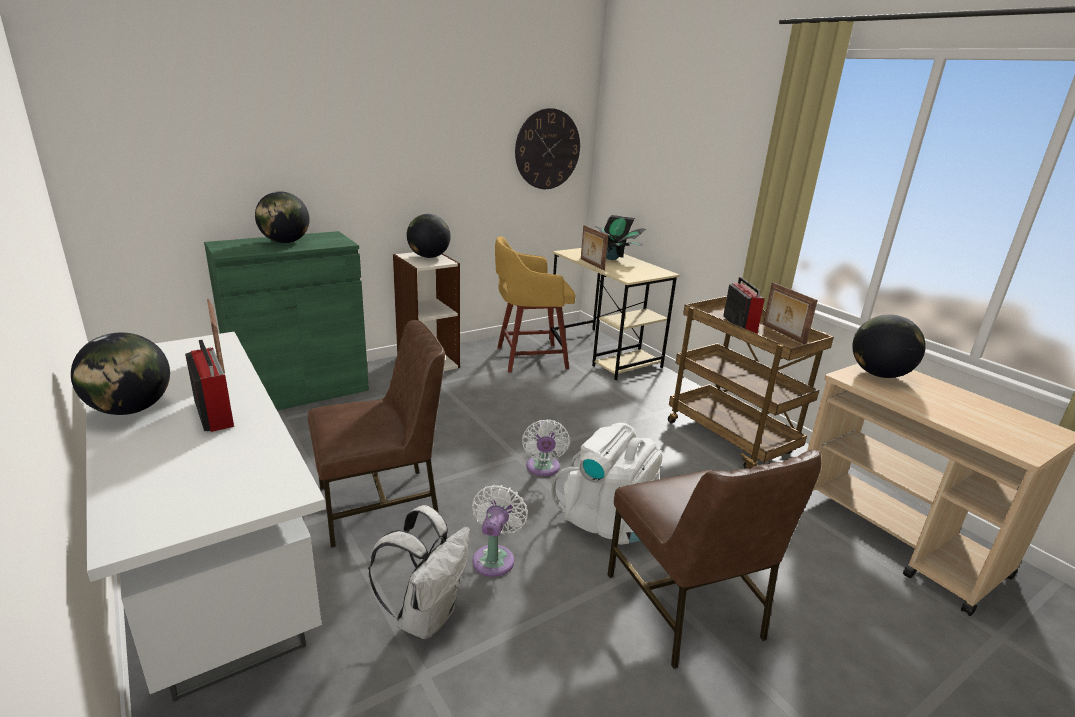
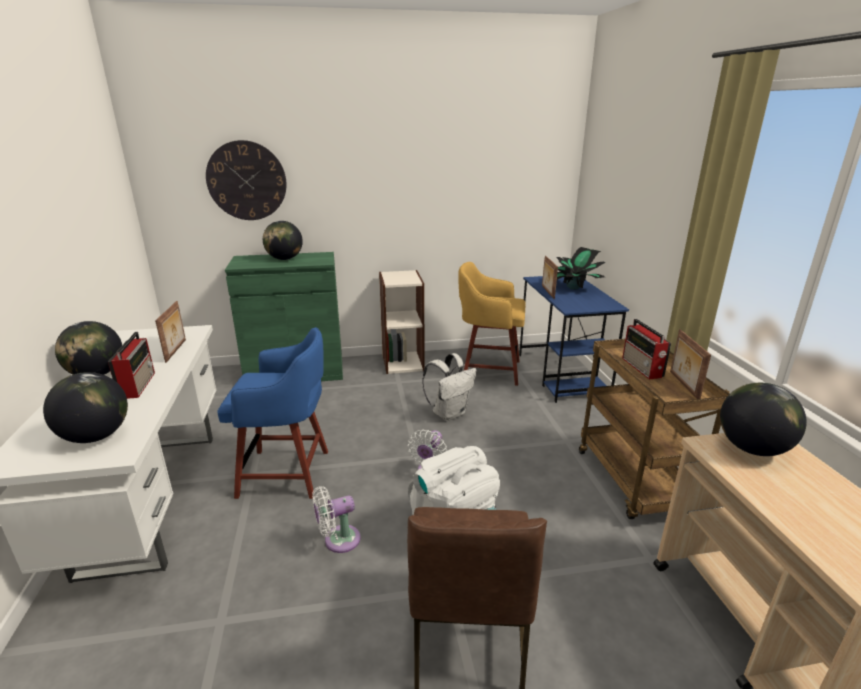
camera: 25 degrees right, 0 degrees up
(381, 504) = (287, 474): brown chair -> blue stool
(426, 615) = (256, 573): white backpack -> white backpack (449, 413)
(429, 257) = (404, 276): globe -> globe (96, 436)
(495, 557) = (338, 540): white fan -> white fan turned 150 degrees counterclockwise
(547, 149) = (527, 185): wall clock -> wall clock (247, 181)
(604, 353) = (562, 375): beige desk -> blue desk
(739, 324) = (642, 368): radio -> radio turned 150 degrees clockwise

